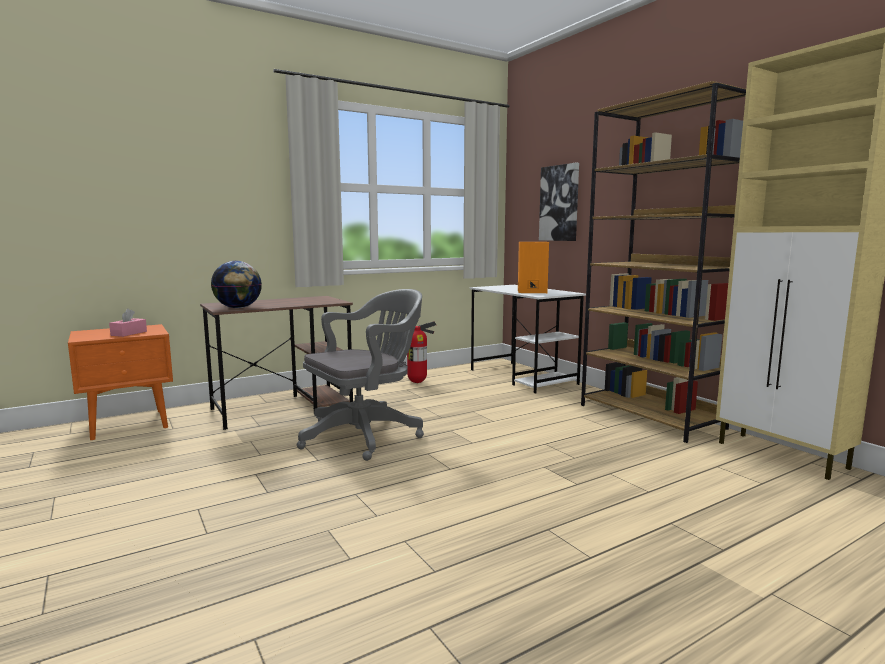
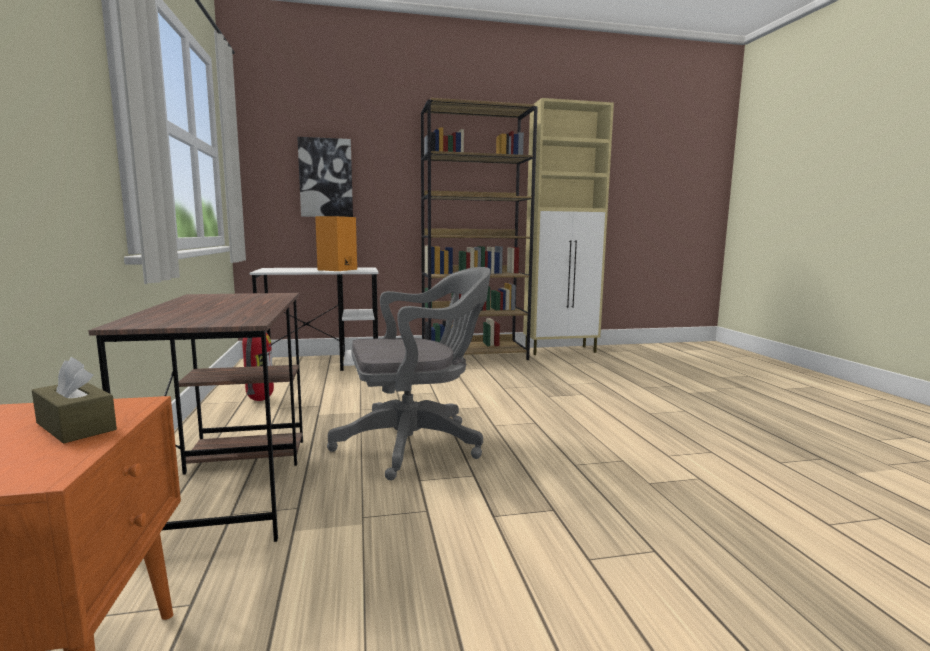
camera: 70 degrees left, 0 degrees up
(129, 333) = (76, 426): pink tissue box -> brown tissue box
(238, 308) = (241, 317): globe -> none
(366, 435) = (417, 444): grey office chair -> grey office chair turned 90 degrees clockwise

